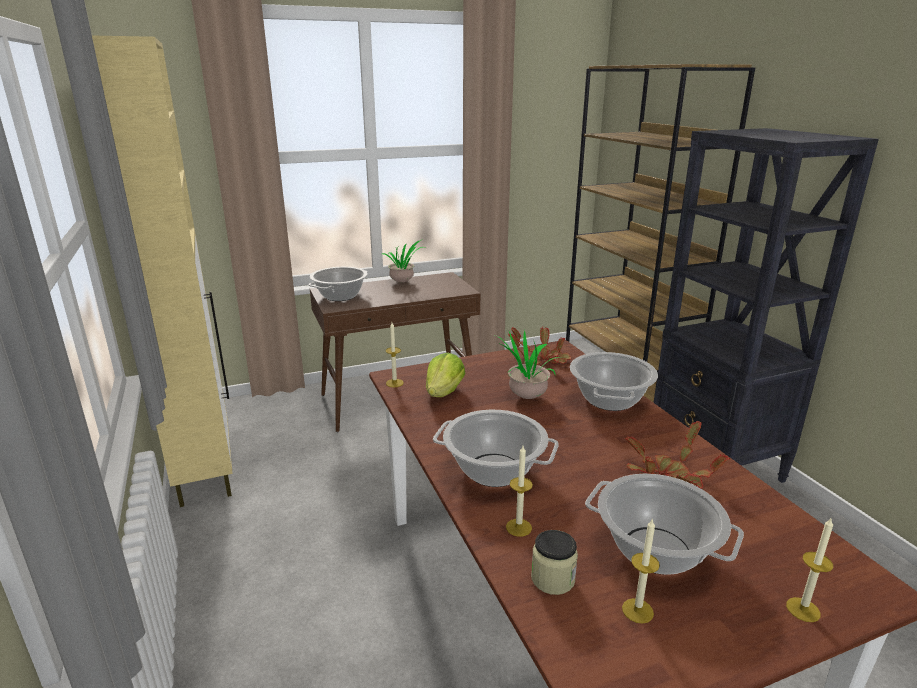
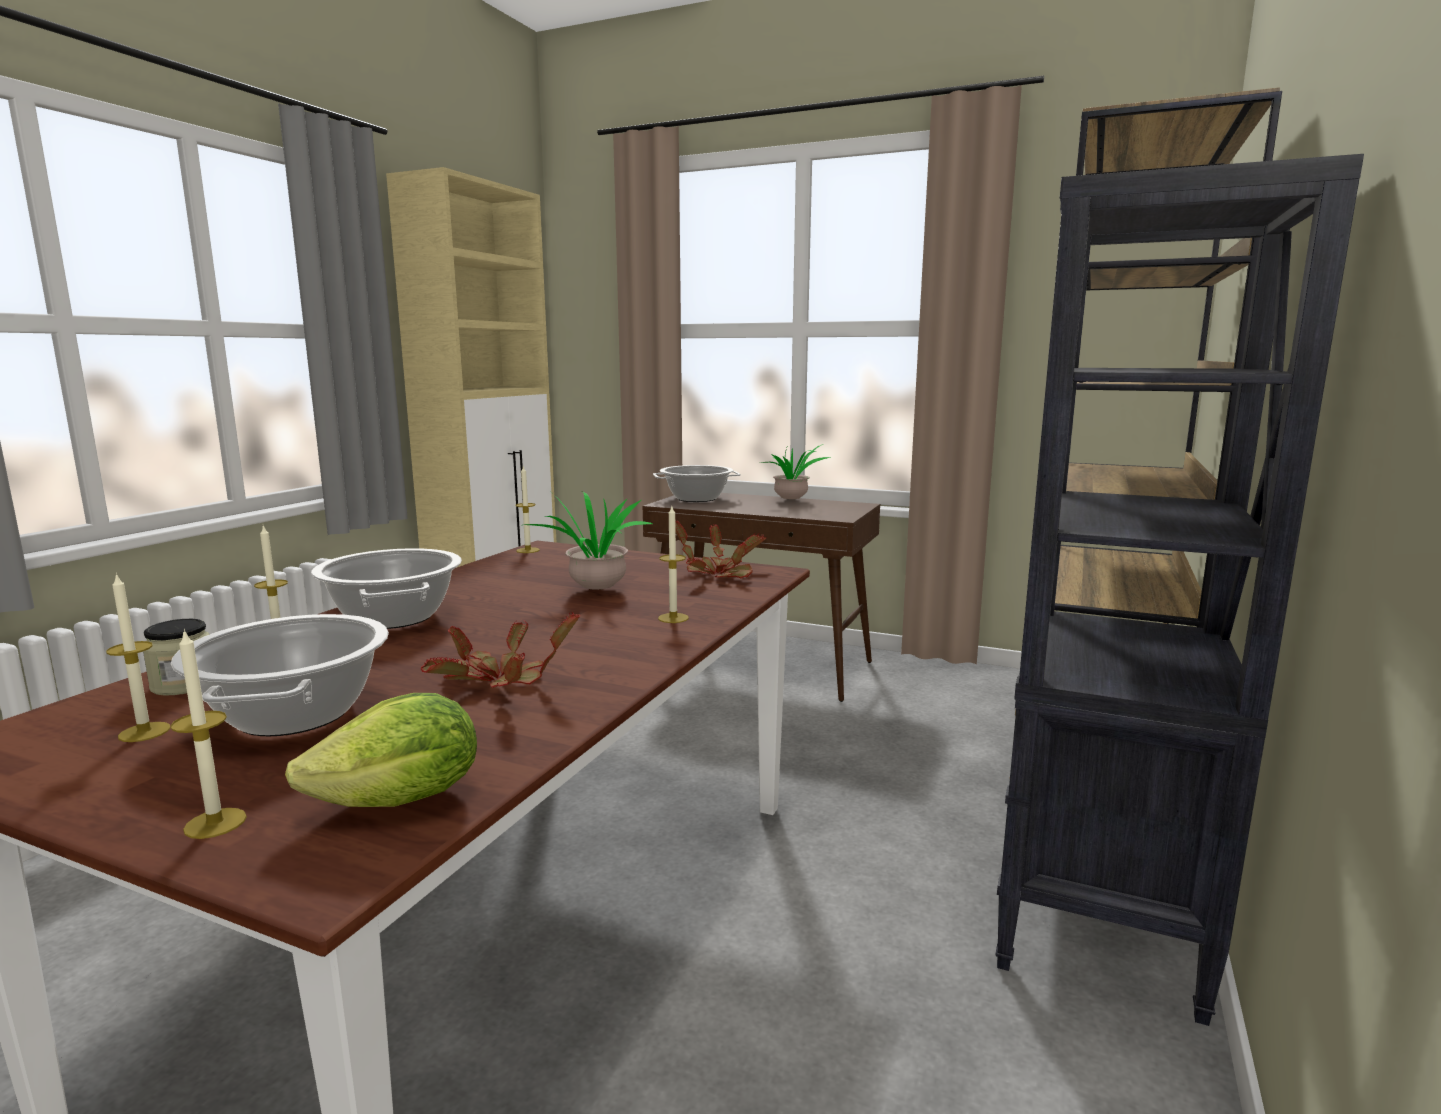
camera: 45 degrees right, 10 degrees down
(444, 392) = (542, 566): lettuce -> lettuce (402, 802)
(609, 399) = (673, 618): cooking pot -> candle

